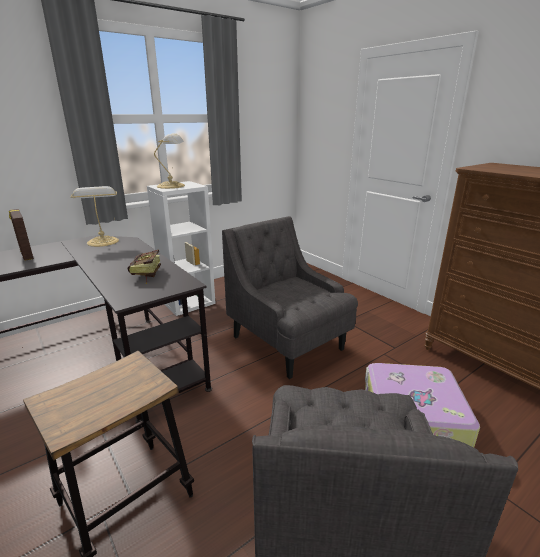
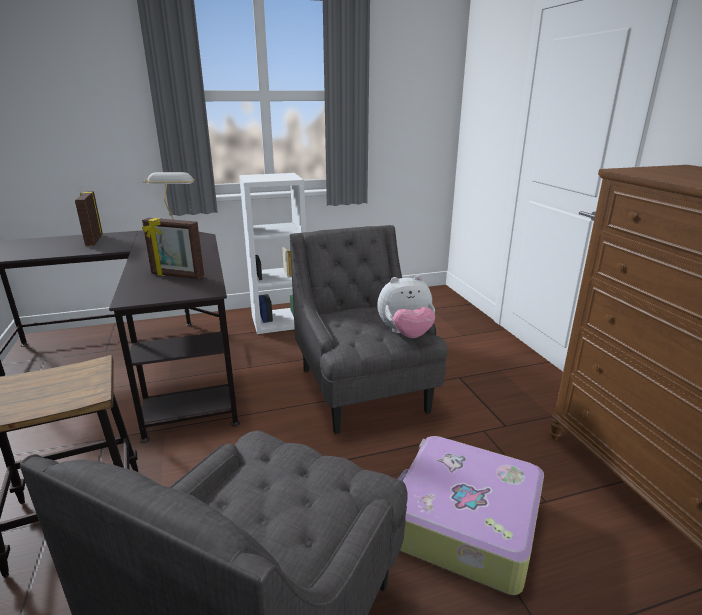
camera: 20 degrees right, 0 degrees up
(145, 275) = (177, 276): book -> picture frame
(172, 186) = (265, 177): table lamp -> none
(328, 295) = (406, 334): none -> plush toy

